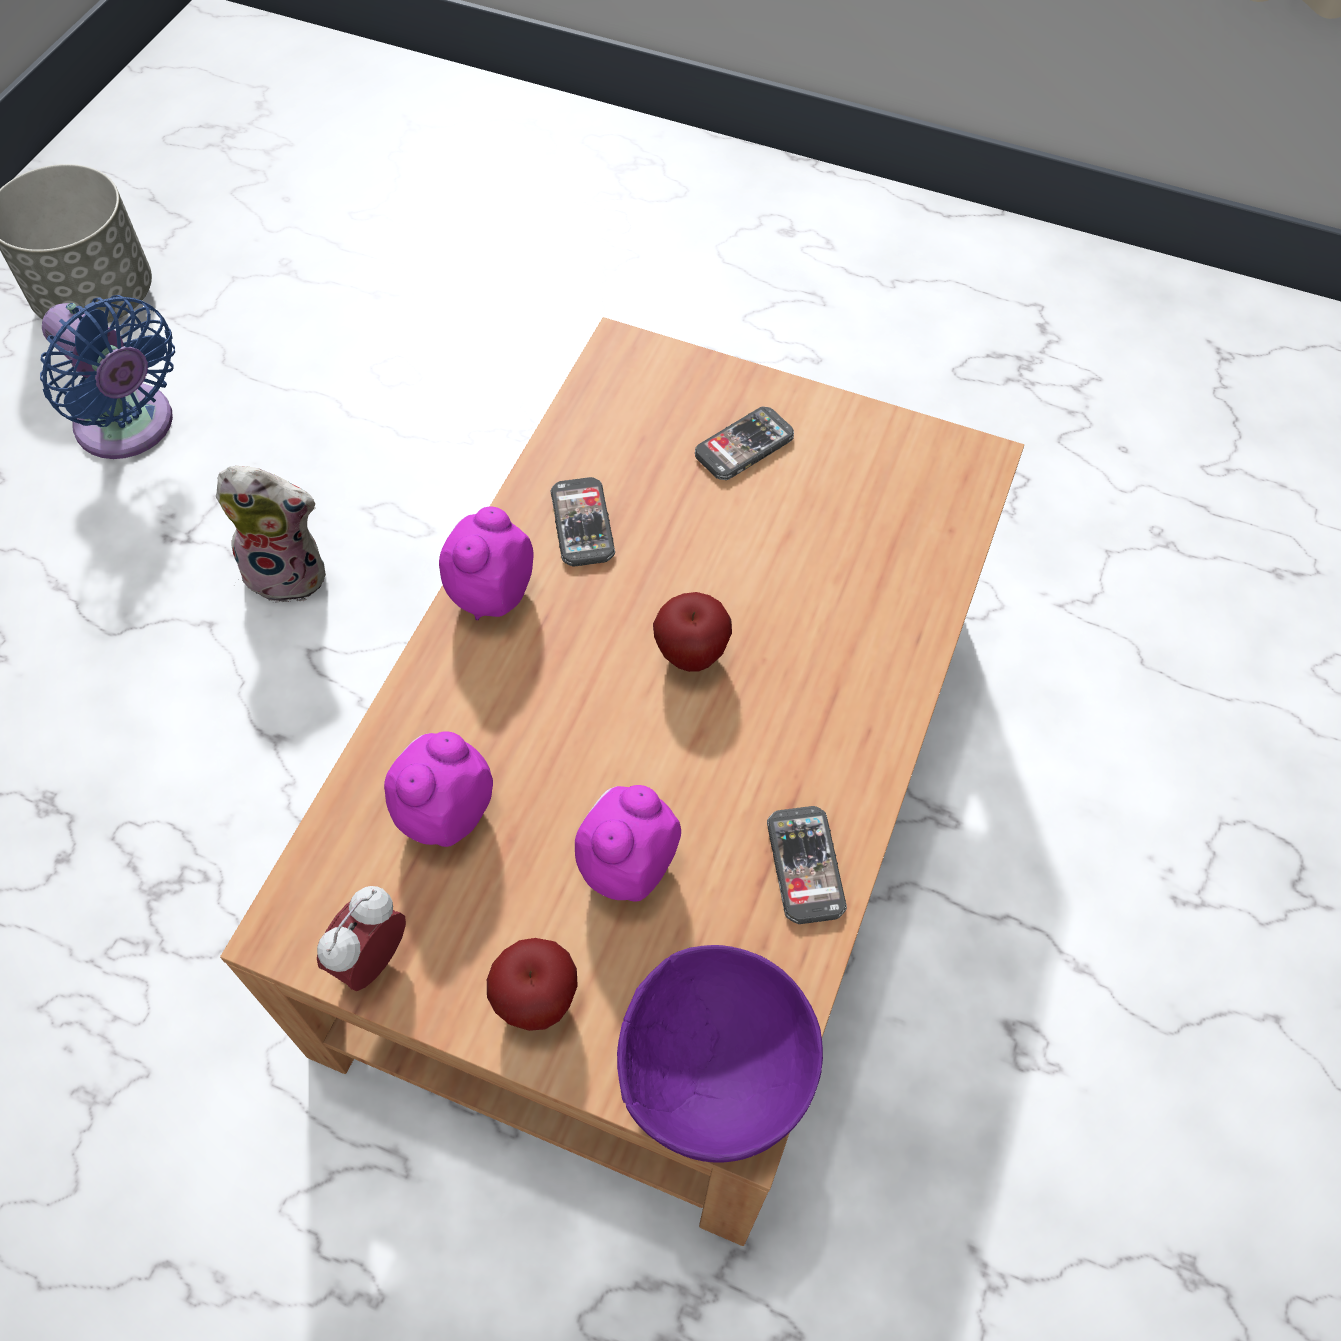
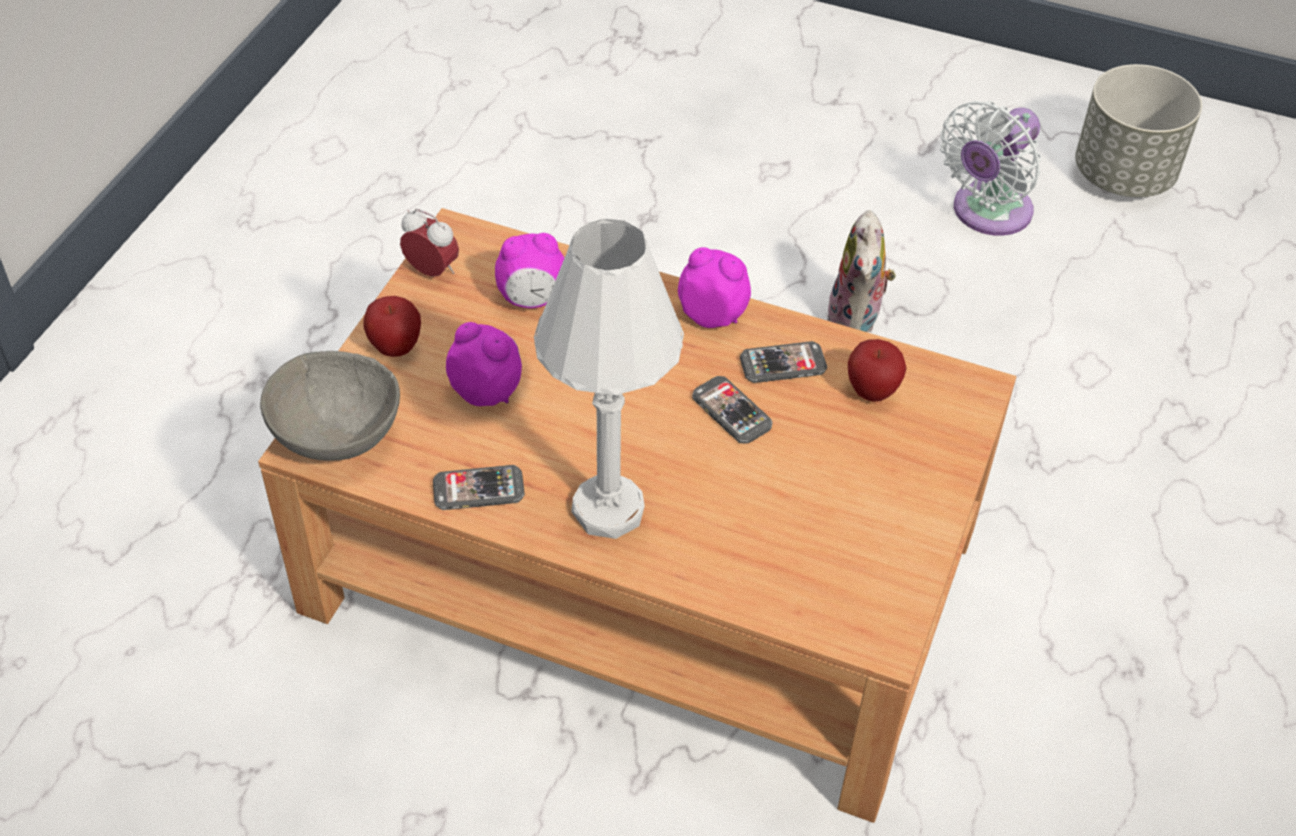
camera: 90 degrees right, 10 degrees down
(131, 428) = (987, 213): blue fan -> white fan
(445, 812) = (532, 299): alarm clock -> alarm clock turned 135 degrees clockwise
(691, 655) = (660, 428): apple -> apple (872, 391)
(714, 1073) = (335, 434): purple bowl -> grey bowl
(744, 446) = (878, 468): phone -> phone (731, 412)
(826, 712) = (608, 509): none -> white table lamp

